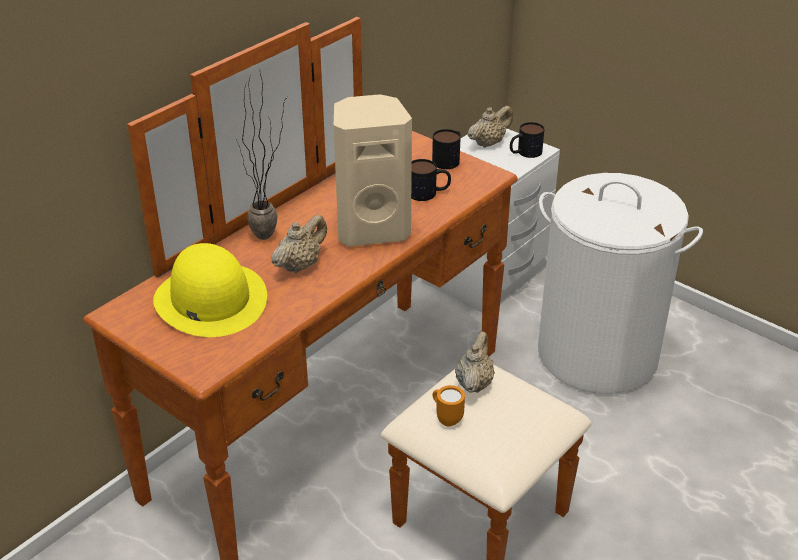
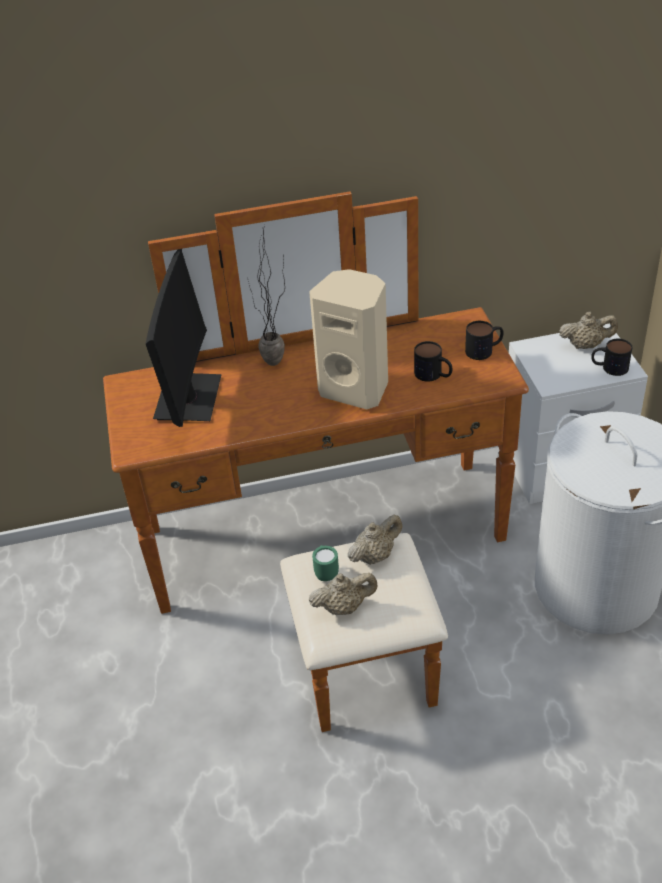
camera: 40 degrees right, 5 degrees up
(210, 299) = (188, 398): yellow hat -> monitor
(300, 265) = (273, 397): beige teapot -> beige teapot (344, 607)
(446, 418) = (326, 573): orange mug -> green mug

